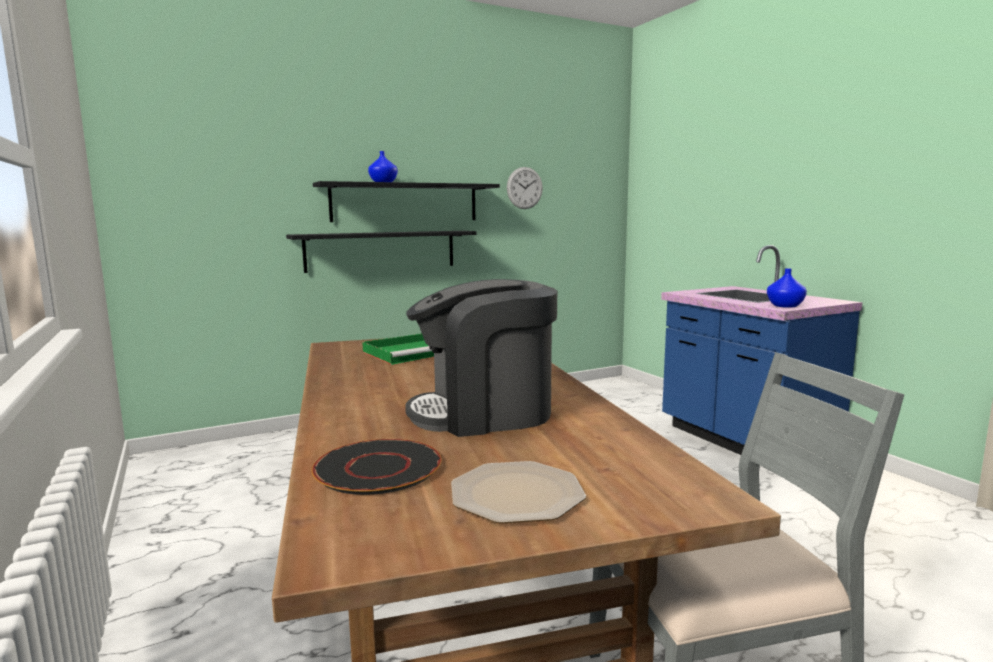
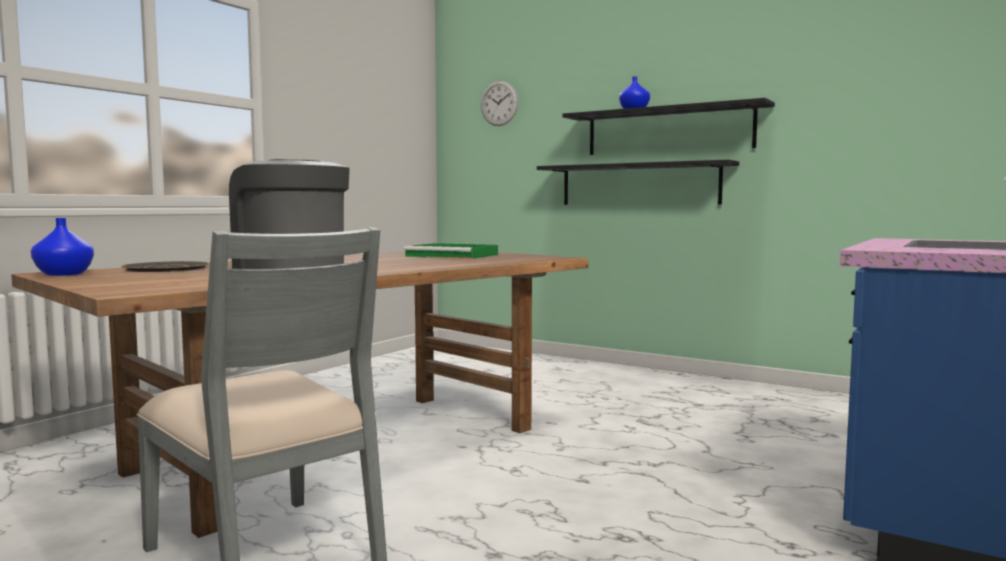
camera: 60 degrees right, 5 degrees down
(518, 494) = (128, 278): plate -> none
(524, 188) = (838, 100): wall clock -> wall clock (499, 103)
(784, 306) = (902, 249): blue vase -> blue vase (65, 274)

